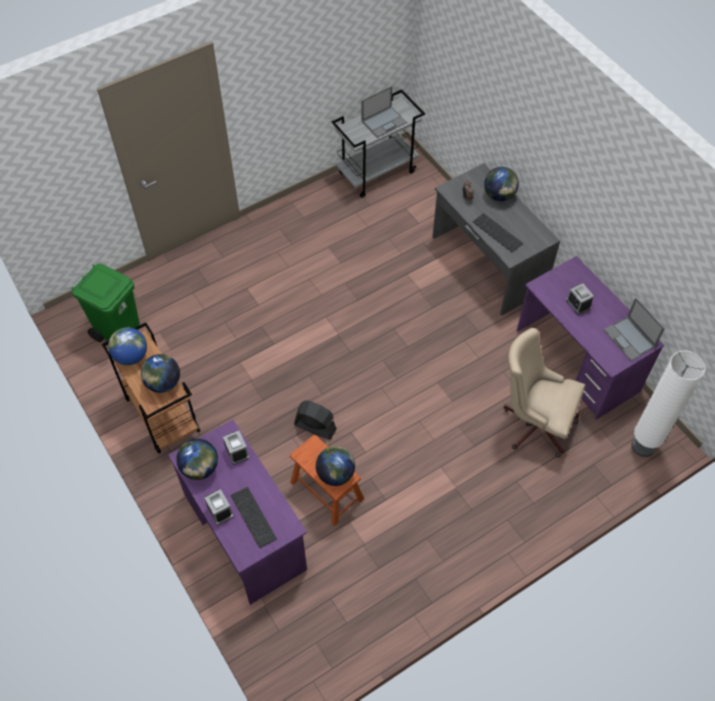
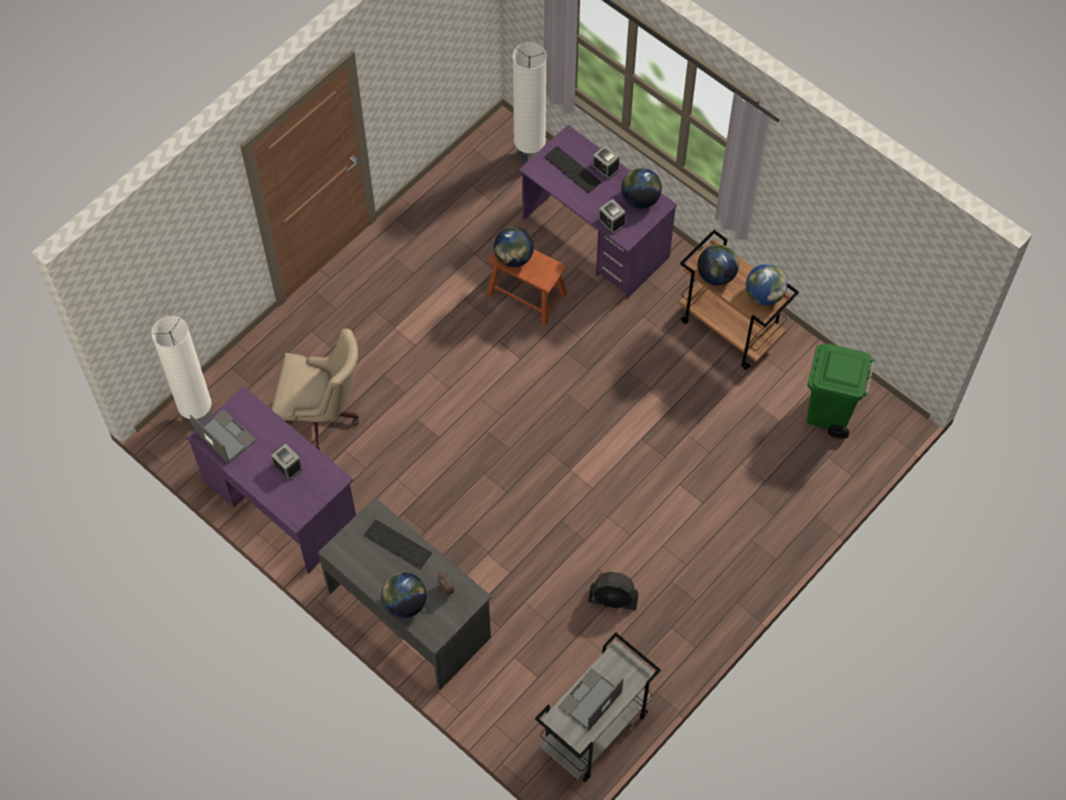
camera: 165 degrees right, 5 degrees up
(276, 643) = (529, 156): none -> white floor lamp
(315, 426) = (561, 355): black fan -> black fan (613, 599)

